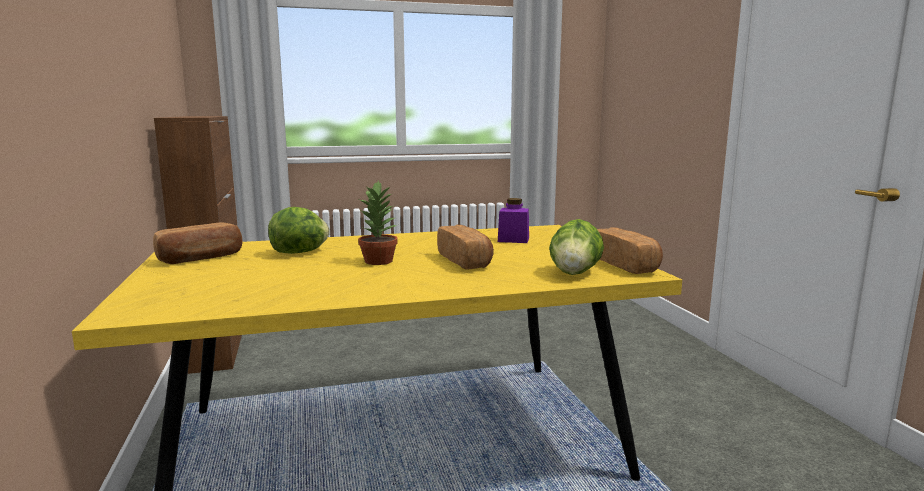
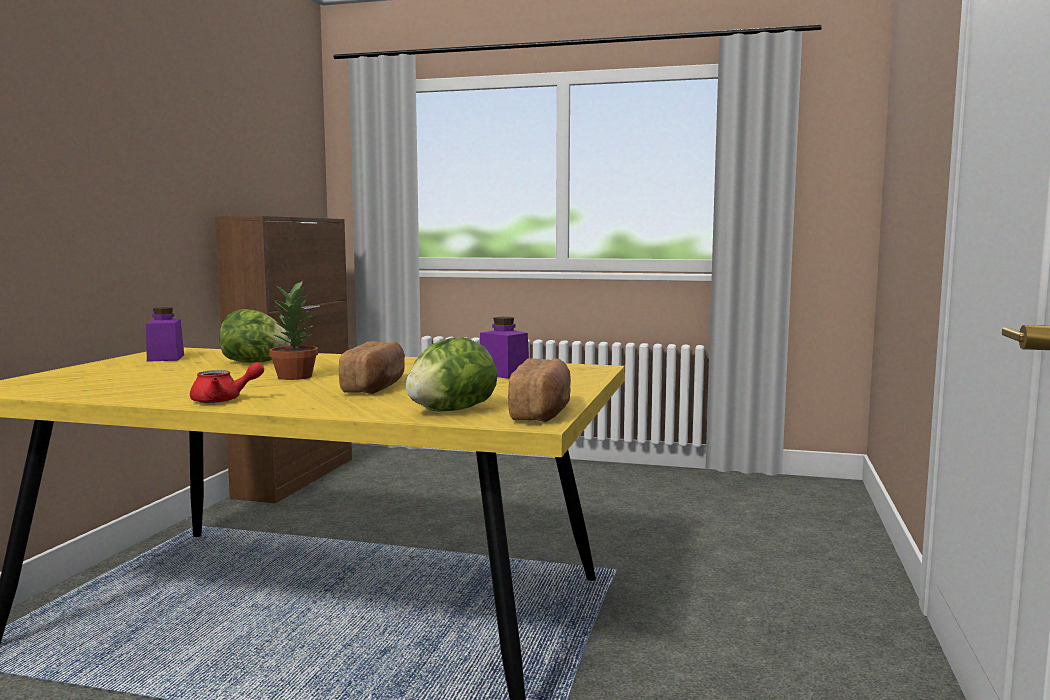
camera: 30 degrees right, 5 degrees down
(201, 258) = (166, 358): bread -> purple jar
(395, 290) = (223, 400): none -> red teapot

